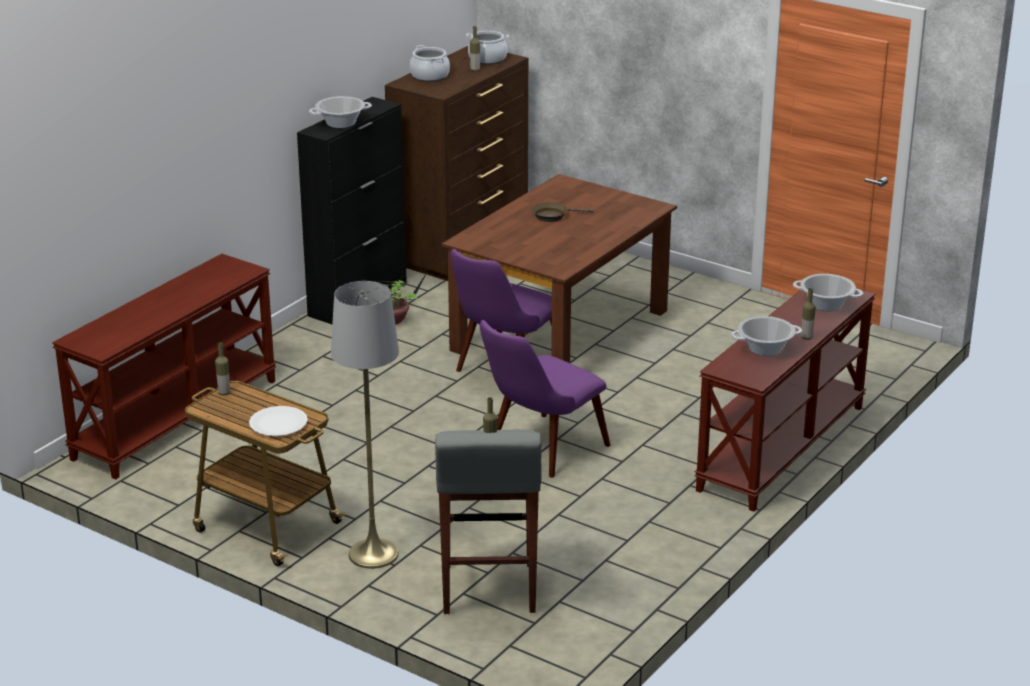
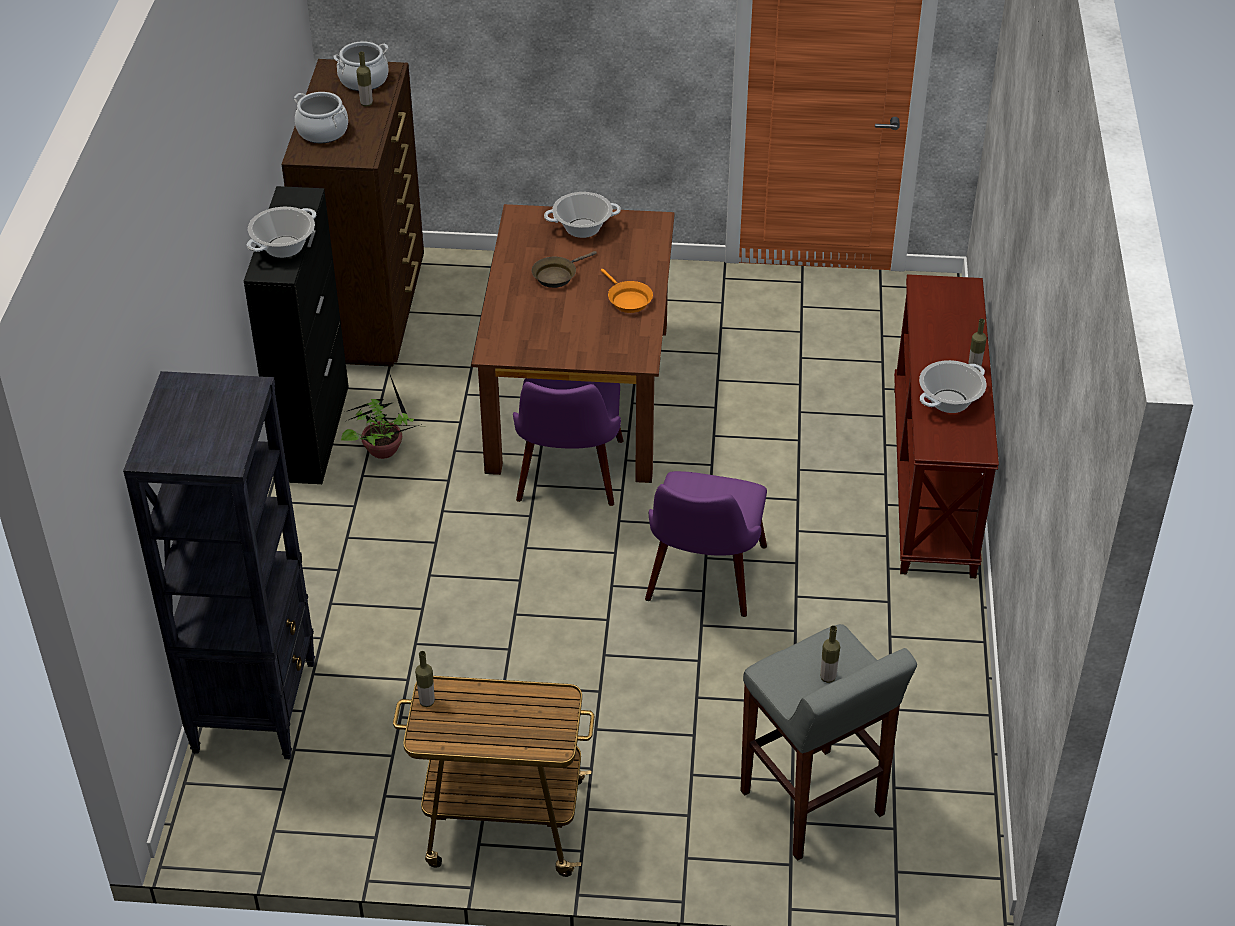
camera: 30 degrees left, 15 degrees up
(175, 418) = (255, 705): brown console table -> black bookcase
(278, 423) = (534, 724): white plate -> none
(373, 554) = (654, 810): grey floor lamp -> none
(588, 239) = (627, 300): none -> orange frying pan
(826, 305) = (952, 312): cooking pot -> cooking pot (582, 228)

